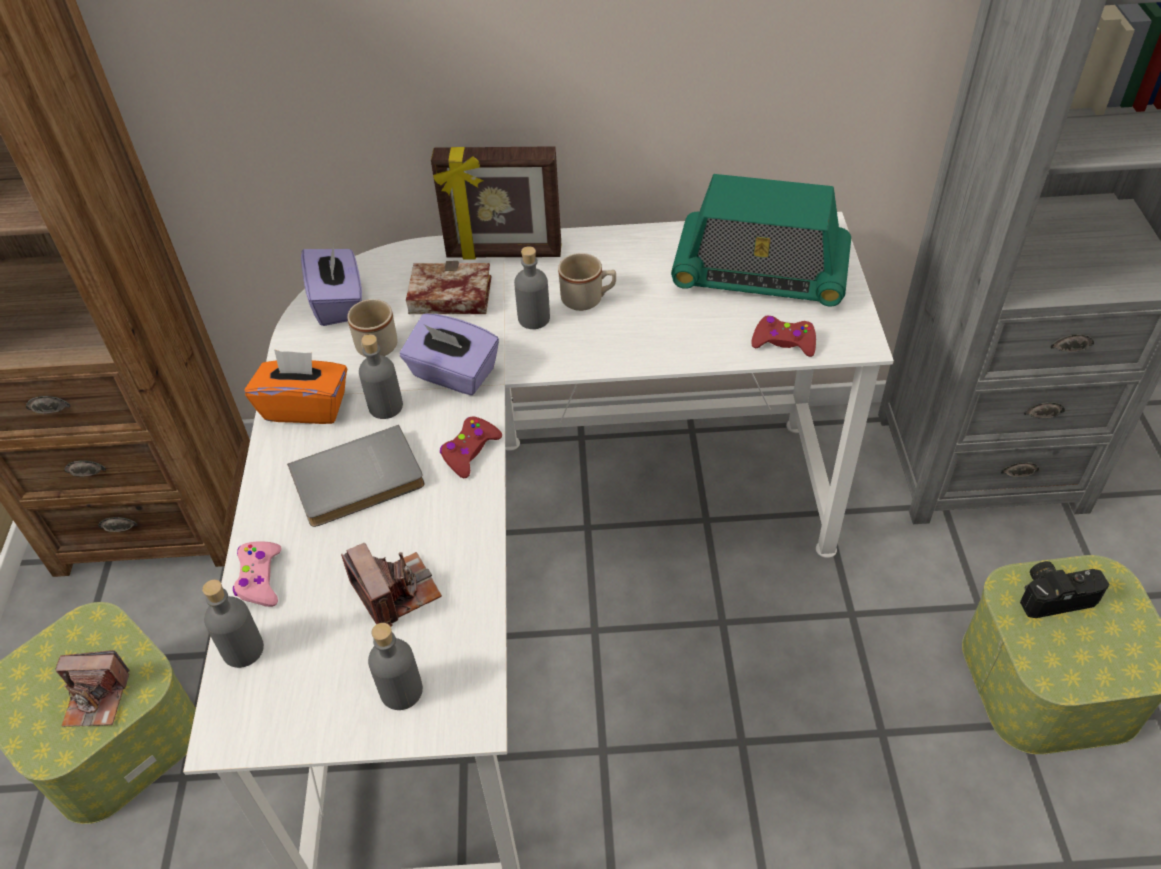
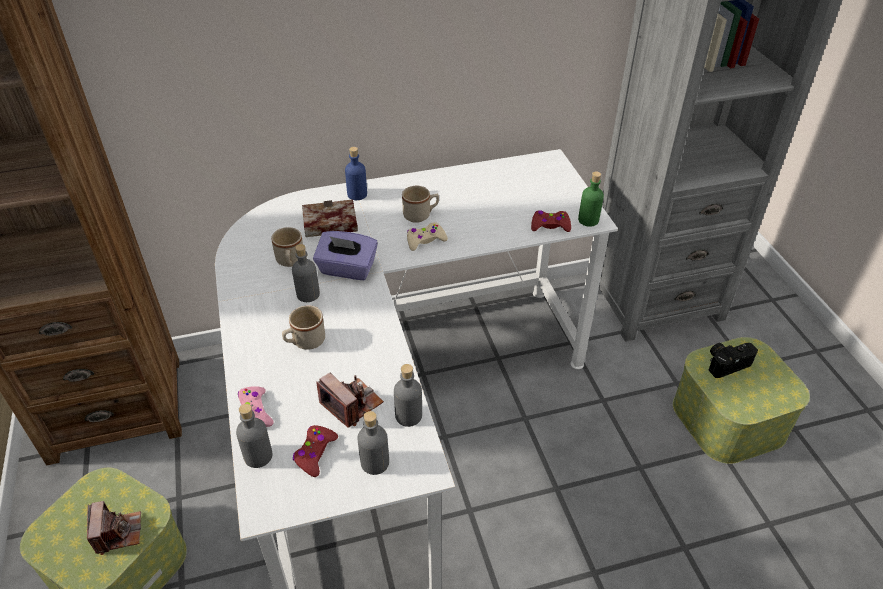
camera: 15 degrees left, 5 degrees down
(97, 699) = (118, 532): camera -> camera turned 90 degrees counterclockwise
(306, 407) = (253, 301): orange tissue box -> none
(338, 303) = (255, 236): purple tissue box -> none
(359, 482) = (305, 342): grey book -> beige mug
(470, 451) = (373, 314): red game controller -> red game controller (315, 453)
(504, 253) = (357, 194): picture frame -> blue bottle
(534, 318) = (389, 230): grey bottle -> grey bottle (408, 416)
(582, 342) = (425, 240): none -> beige game controller
(760, 273) = (523, 188): radio -> none
(849, 340) = (588, 220): none -> green bottle

